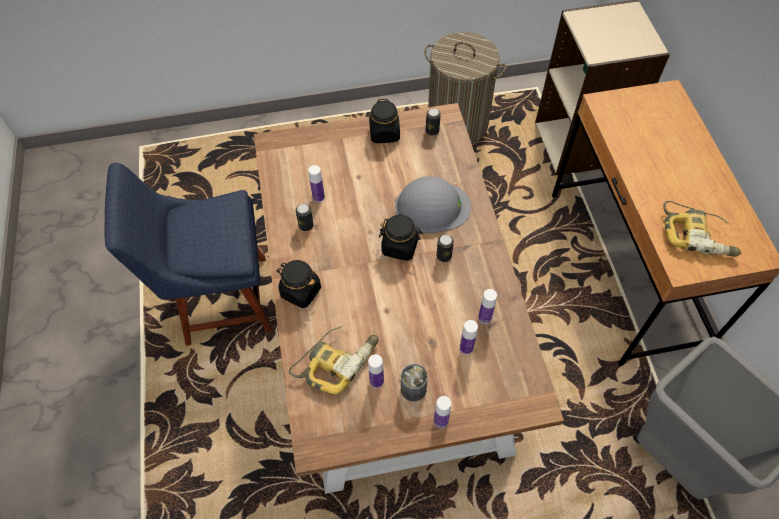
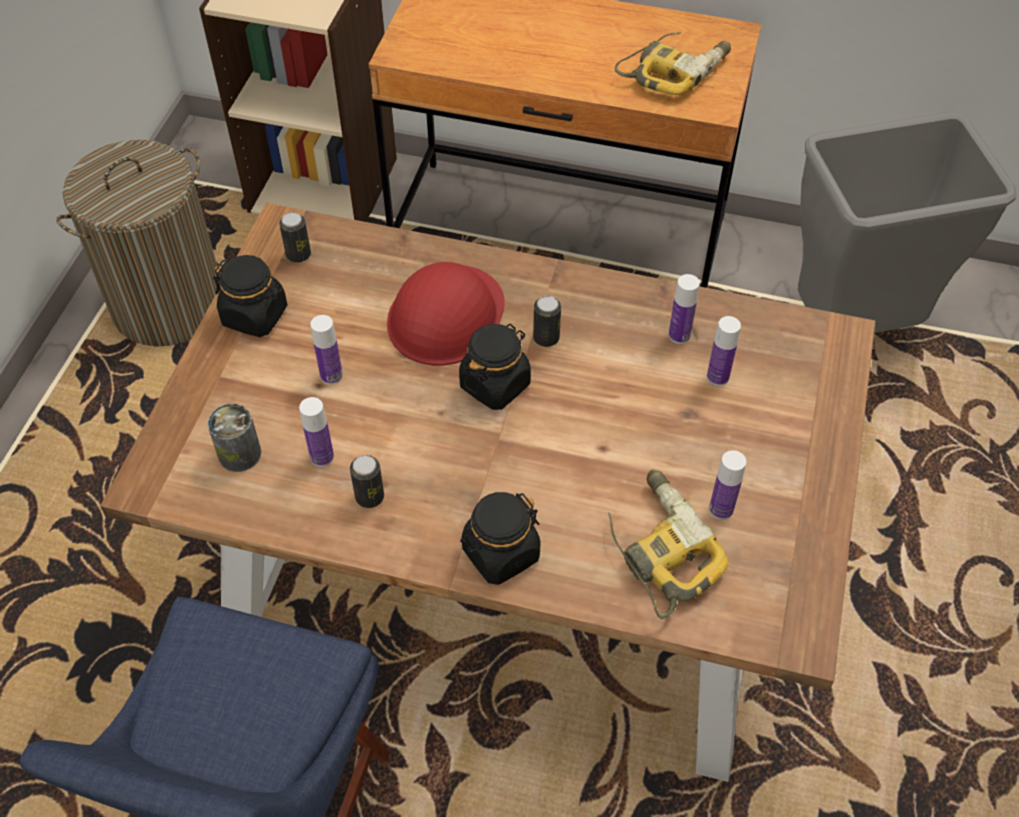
camera: 65 degrees left, 5 degrees down
(413, 389) = (756, 467): can -> can (240, 454)
(432, 206) = (445, 315): grey hard hat -> red hard hat
(441, 421) = (822, 455): bottle -> bottle (331, 375)

